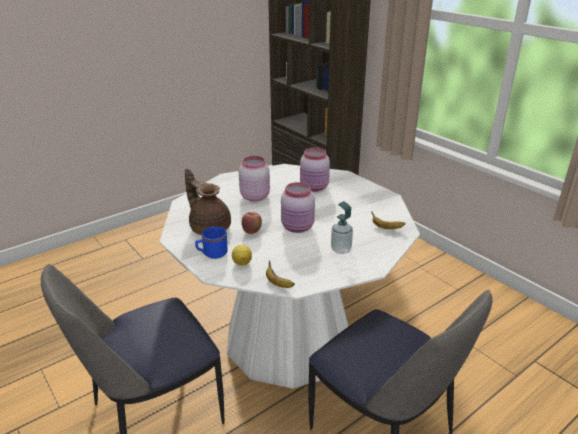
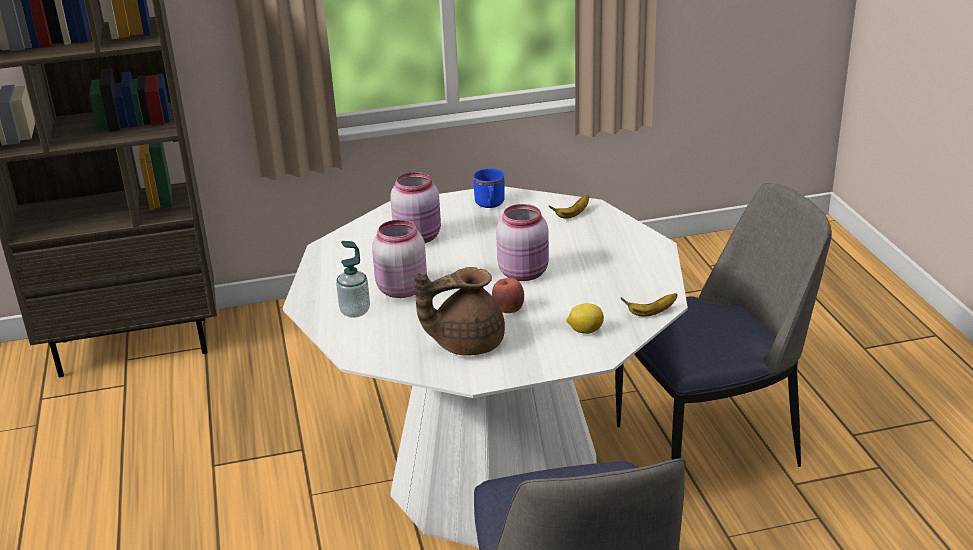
camera: 65 degrees left, 0 degrees up
(212, 254) = (546, 351): blue mug -> blue mug (490, 204)
(341, 250) = (602, 255): soap dispenser -> soap dispenser (355, 311)

